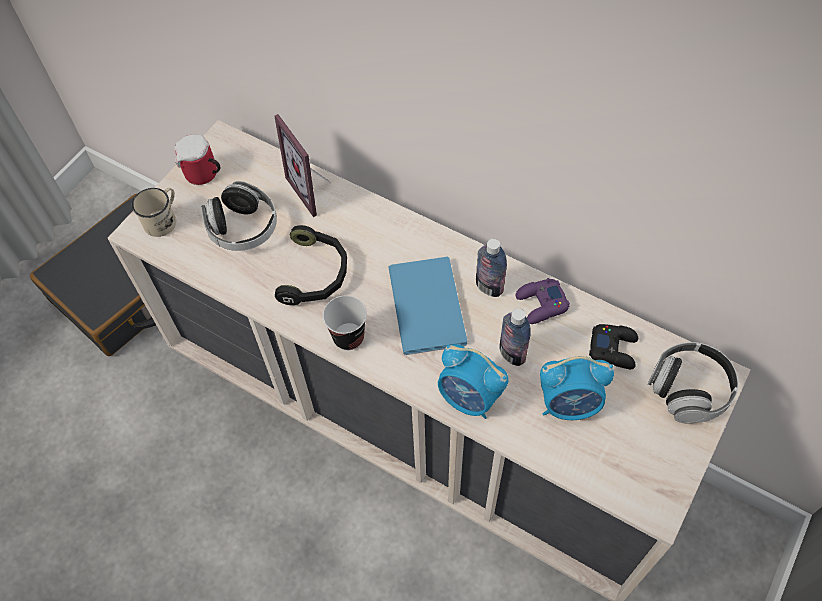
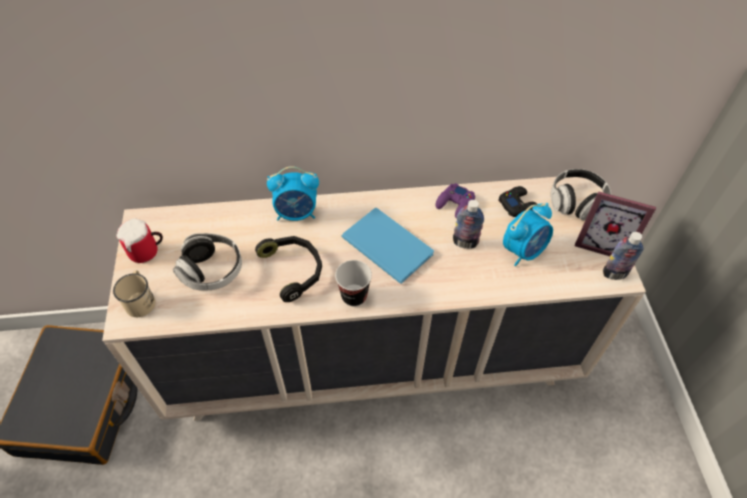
camera: 40 degrees left, 5 degrees down
(314, 189) = (243, 217): picture frame -> picture frame (602, 242)
(469, 398) = (464, 284): alarm clock -> alarm clock (297, 213)
(489, 287) = (415, 212): bottle -> bottle (614, 273)

